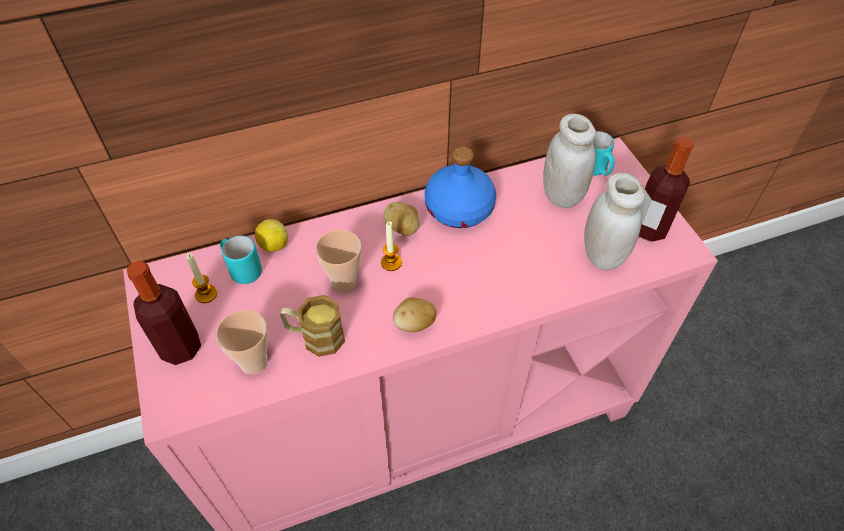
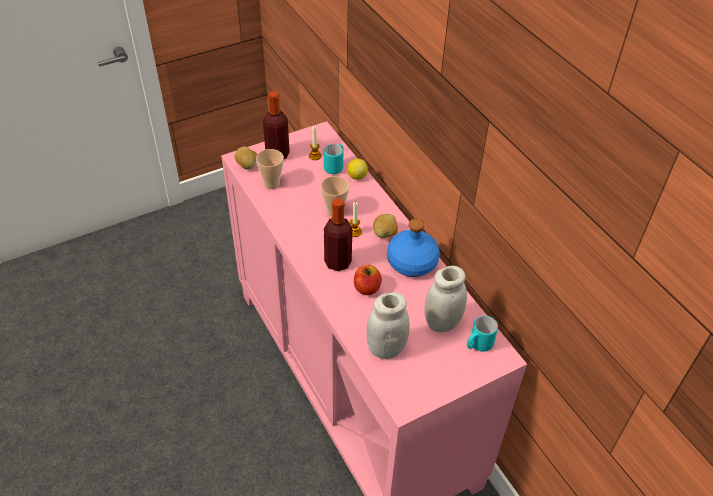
camera: 80 degrees right, 5 degrees down
(315, 337) = (292, 205): mug -> none
(414, 324) = (307, 248): potato -> potato (247, 166)
(500, 262) = (367, 288): none -> apple
(649, 229) = (420, 380): bottle -> bottle (337, 262)

